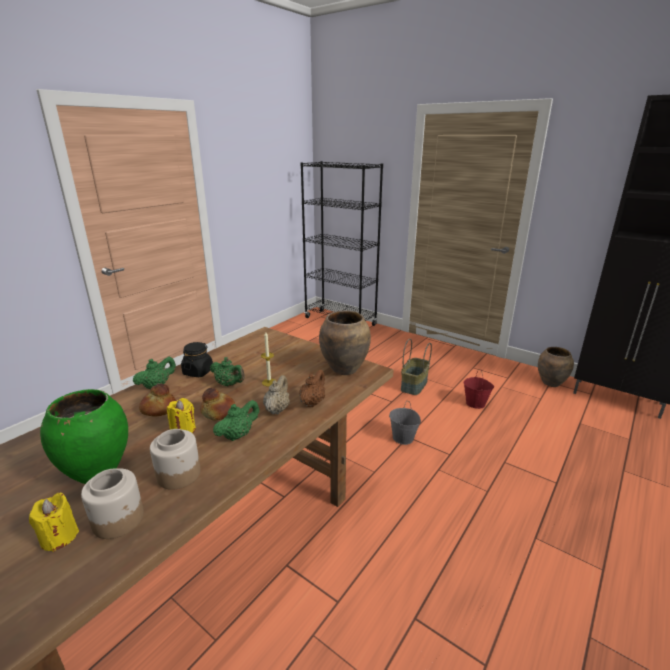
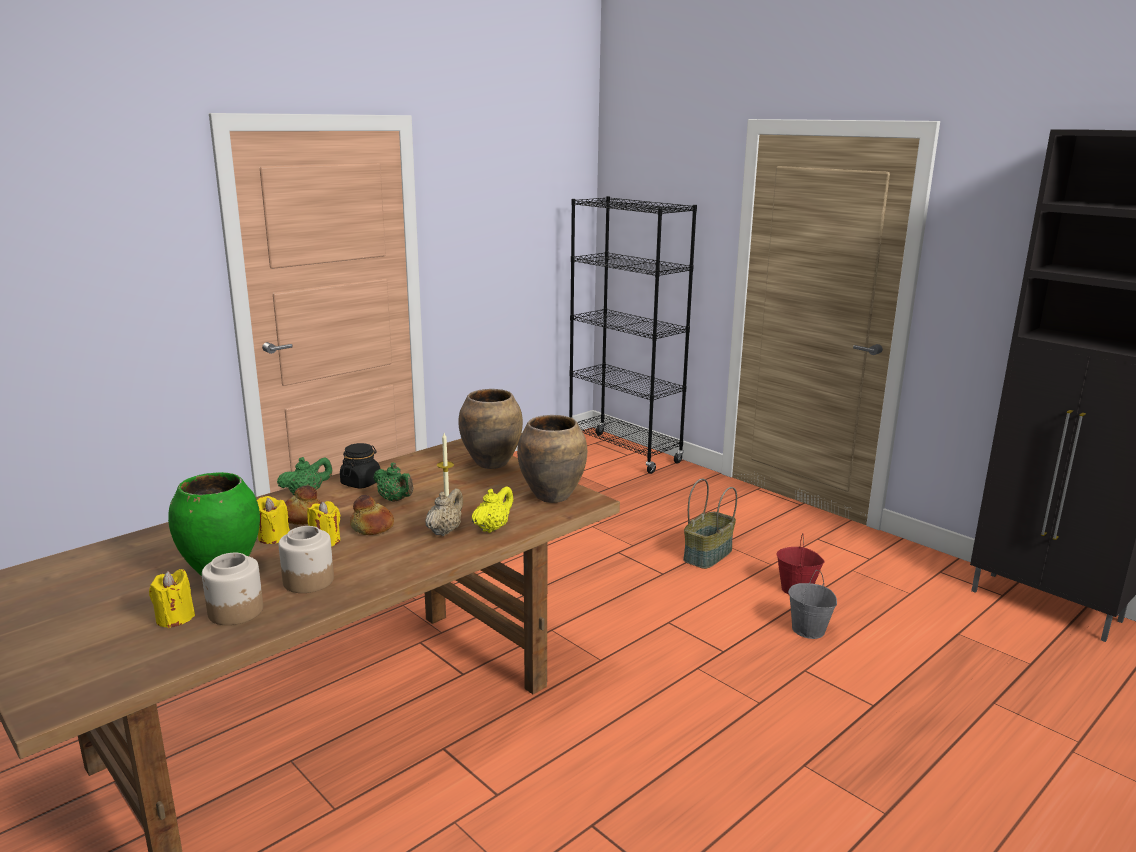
camera: 10 degrees right, 5 degrees down
(138, 431) = (273, 537): none -> yellow candle
(238, 435) = (387, 552): green teapot -> none
(312, 402) = (492, 528): brown teapot -> yellow teapot
(403, 438) = (661, 623): grey bucket -> grey bucket (809, 630)
(551, 383) = (941, 573): brown vase -> brown vase (492, 463)

